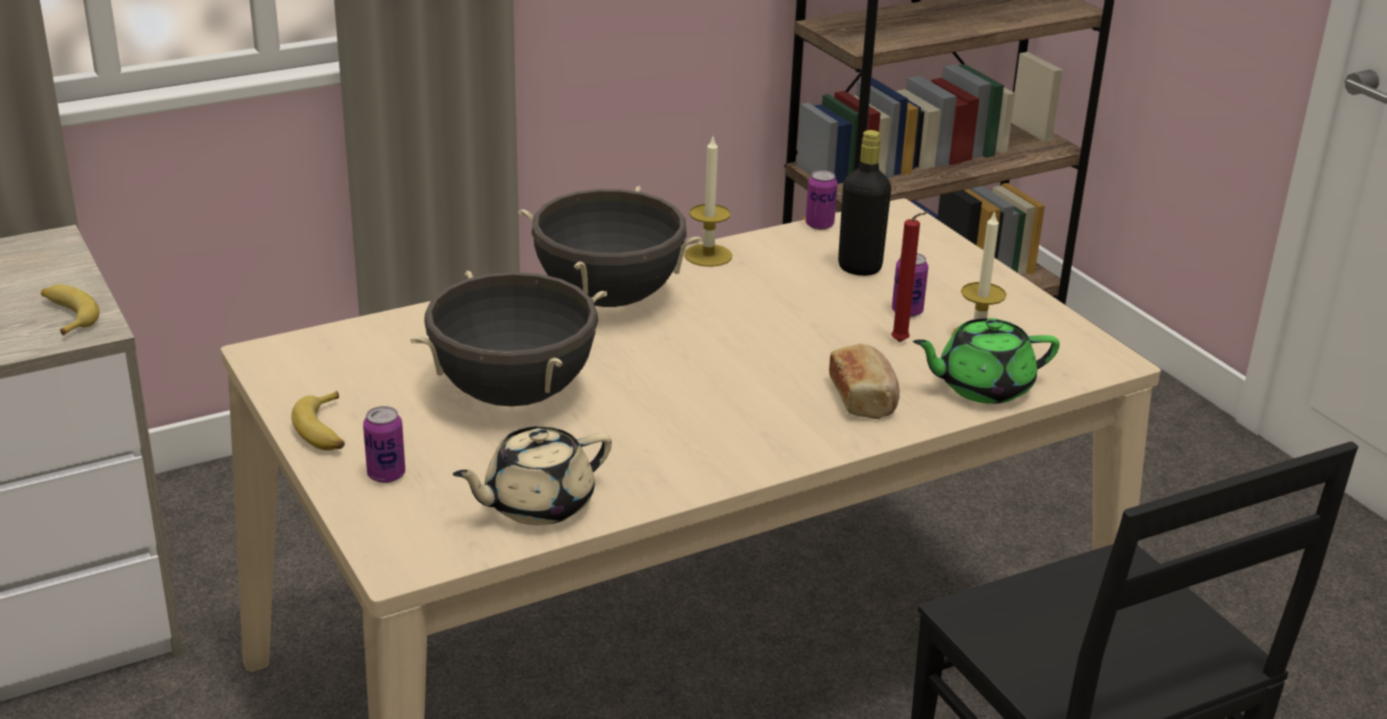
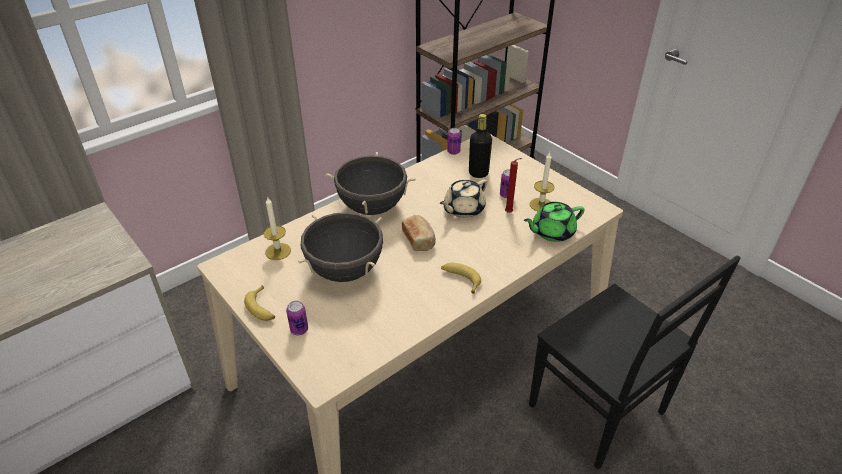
camera: 10 degrees left, 10 degrees up
(66, 316) = (115, 259): banana -> banana (460, 279)
(536, 504) = (375, 335): beige teapot -> beige teapot (463, 209)
(708, 255) = (409, 176): candle -> candle (278, 251)
(864, 398) = (503, 247): bread -> bread (419, 239)

